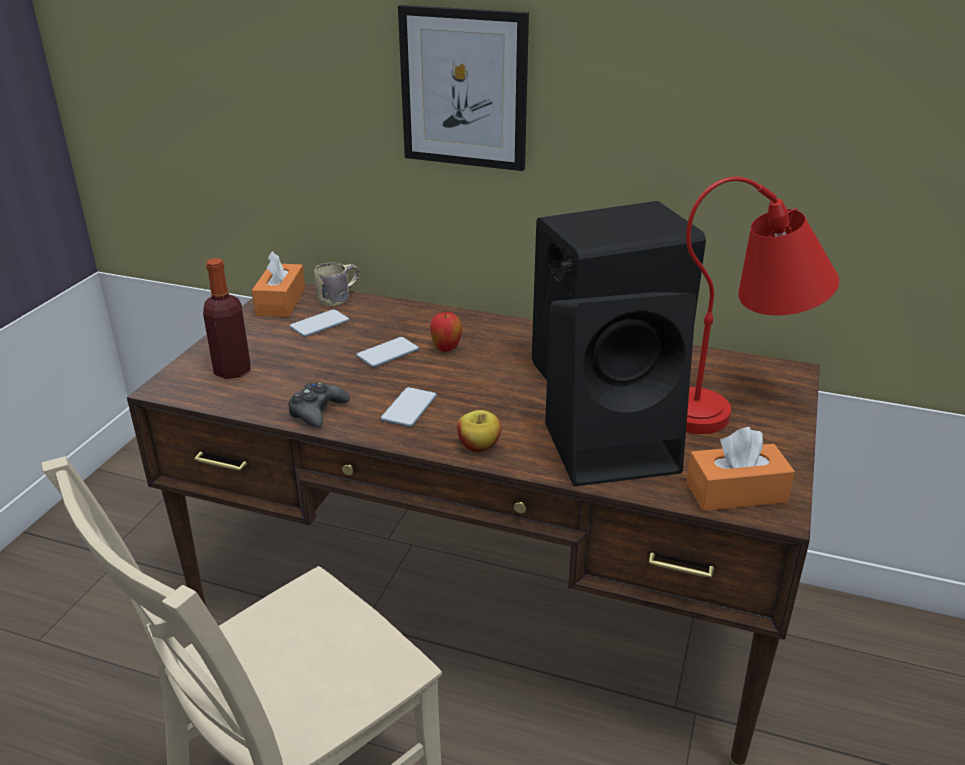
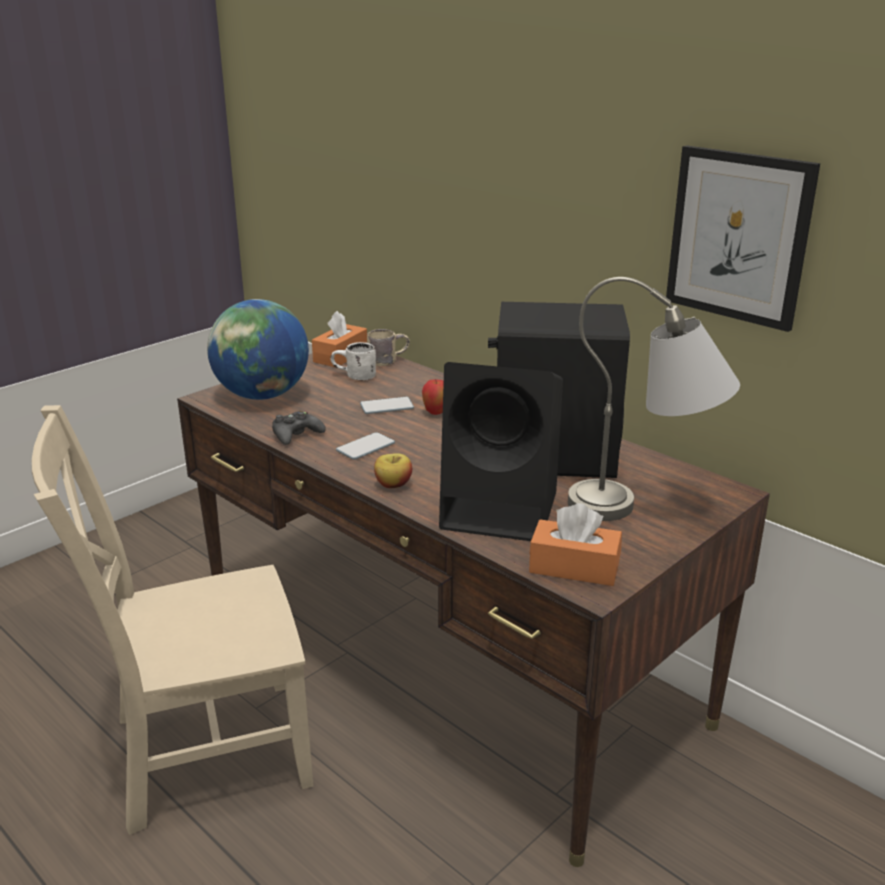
camera: 25 degrees right, 5 degrees down
(232, 370) = (262, 395): bottle -> globe
(319, 324) = (354, 377): phone -> white mug
(464, 88) = (491, 188): picture -> picture (738, 236)
(738, 408) = (646, 508): red table lamp -> grey table lamp

